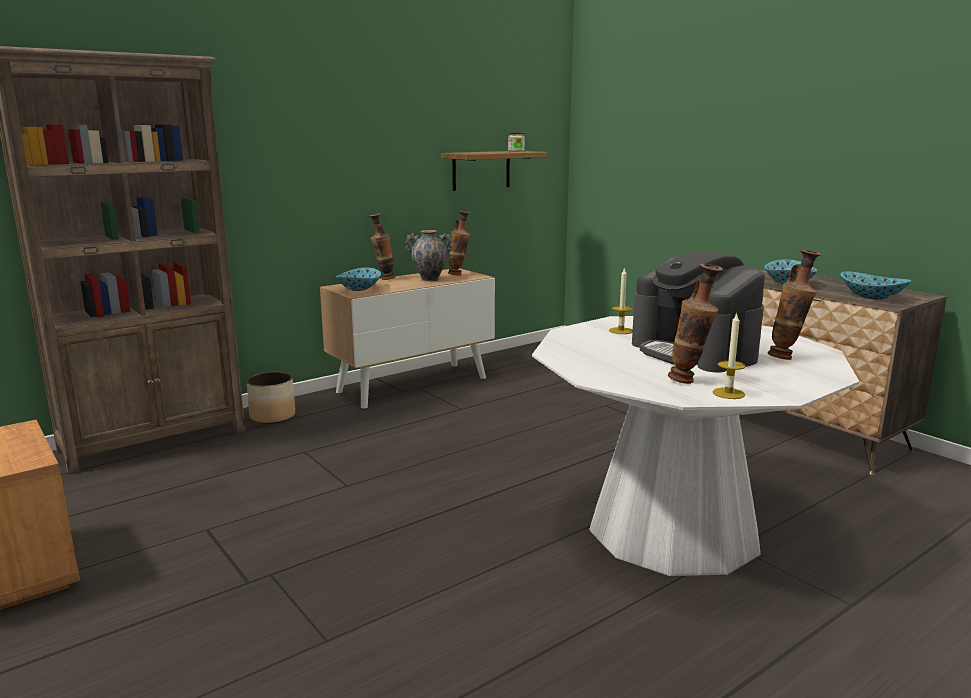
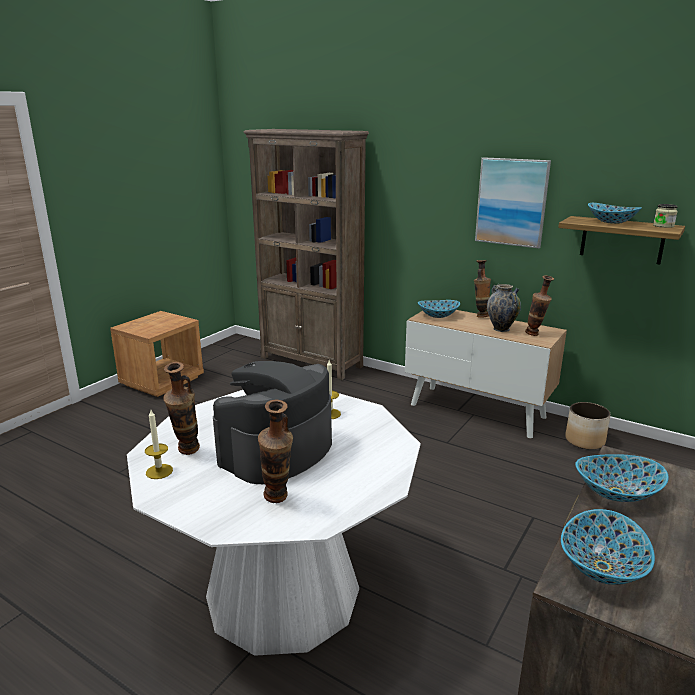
camera: 70 degrees right, 5 degrees up
(273, 416) = (370, 381): planter -> planter (585, 441)
(387, 145) = (512, 202): none -> picture
(485, 152) = (611, 222): none -> bowl

